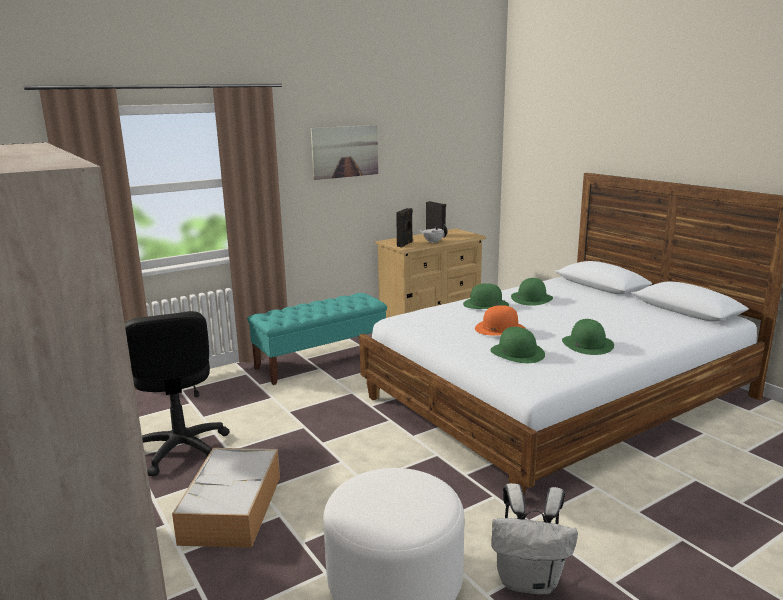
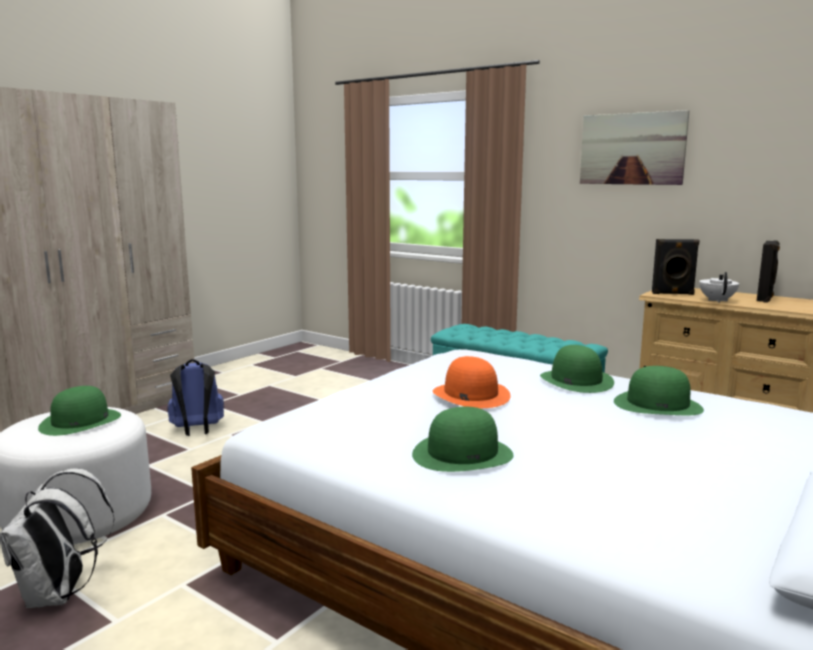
camera: 70 degrees right, 5 degrees down
(181, 450) = (287, 395): black office chair -> none
(232, 510) = (197, 431): storage box -> blue backpack
(517, 353) = (382, 411): green hat -> green hat (80, 421)

